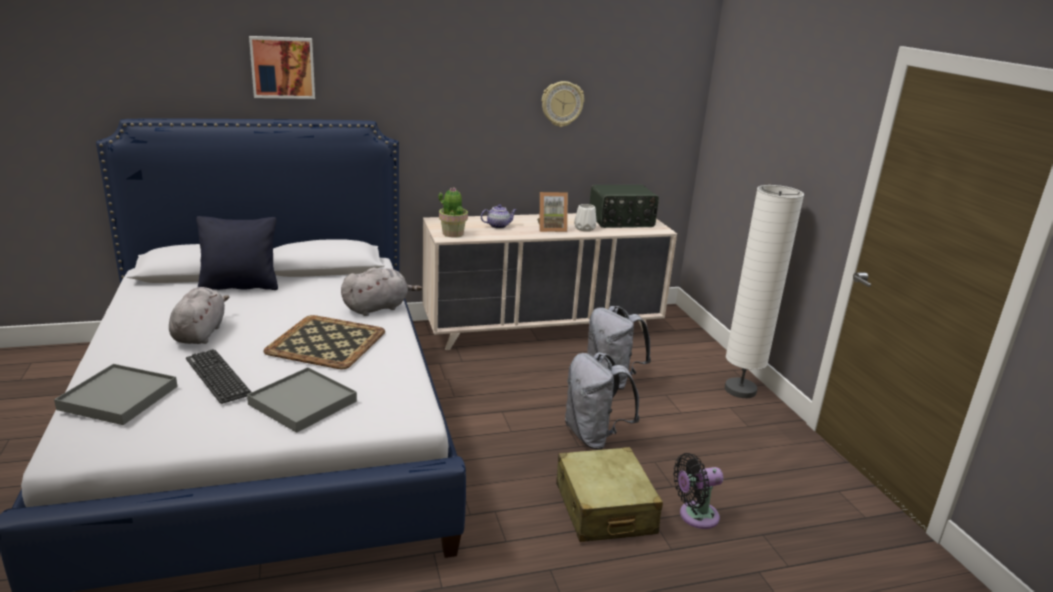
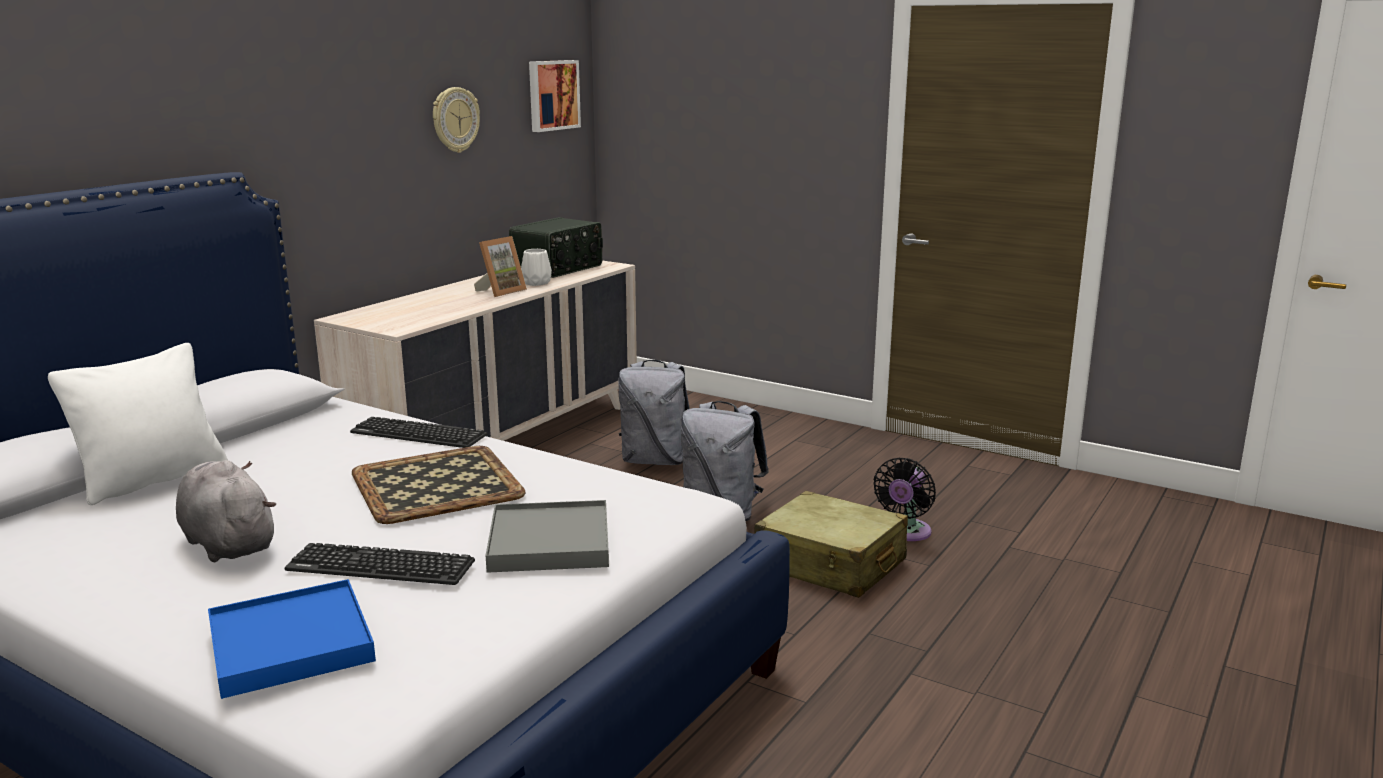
camera: 40 degrees left, 5 degrees down
(118, 398) = (290, 644): grey tray -> blue tray
(240, 286) = (153, 480): black pillow -> white pillow
(283, 67) = (72, 97): picture -> picture (552, 95)
(378, 308) = (418, 434): grey plush toy -> keyboard
(452, 233) = (397, 324): potted plant -> none
(498, 226) = (434, 304): teapot -> none
(740, 390) = (780, 423): white floor lamp -> none

